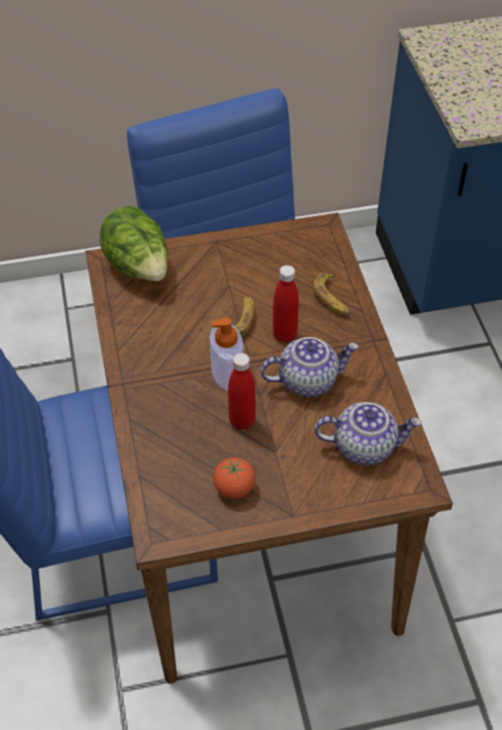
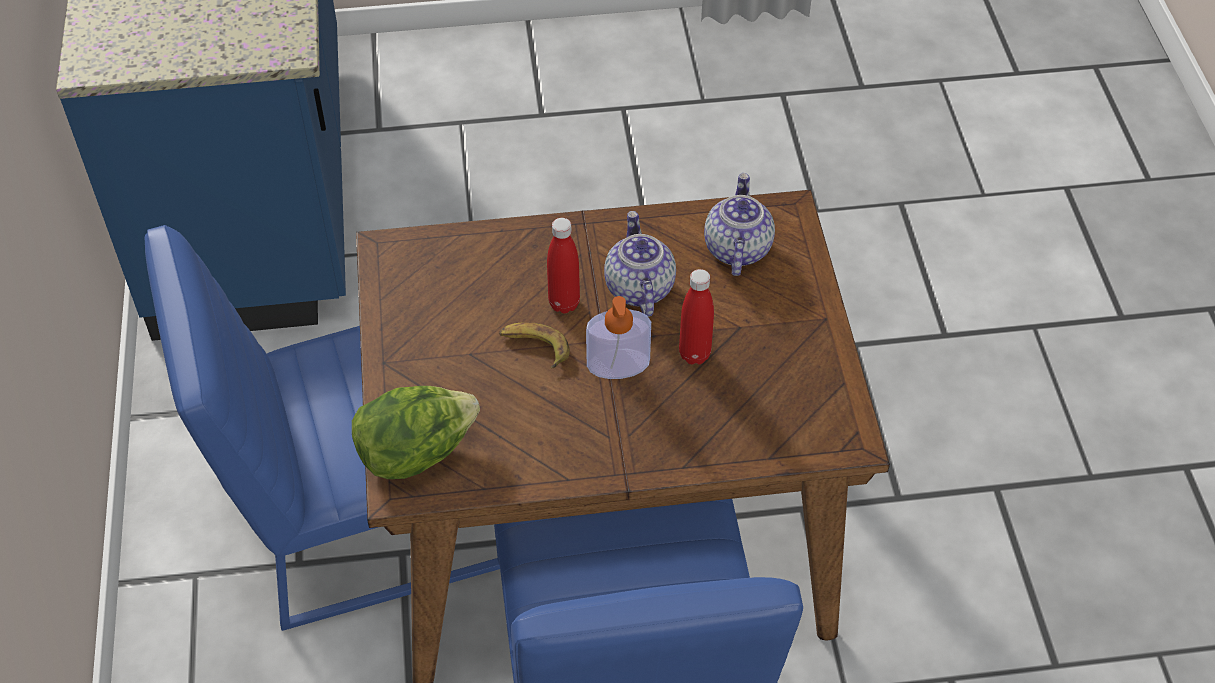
camera: 85 degrees left, 0 degrees up
(234, 488) = (789, 367): tomato -> none
(332, 298) = (511, 253): banana -> none

